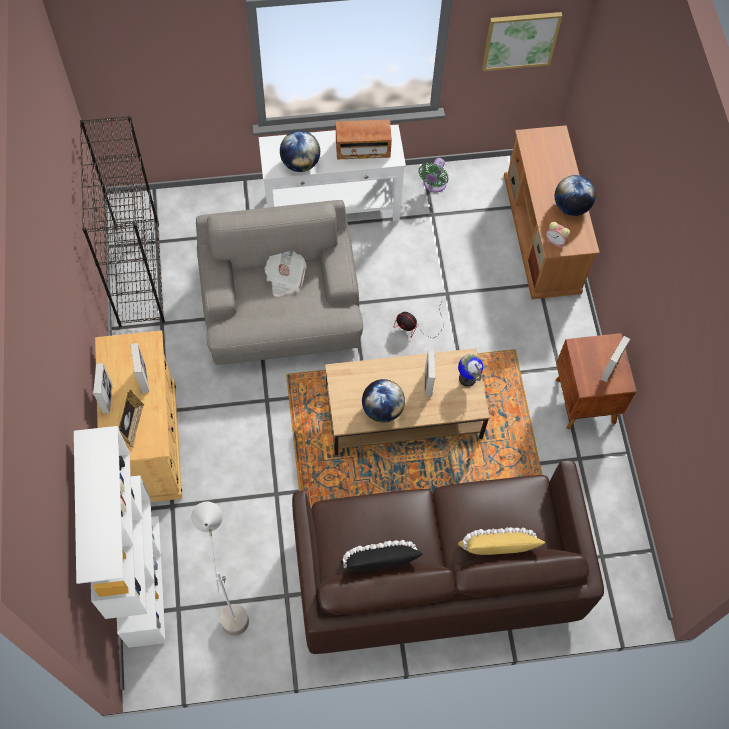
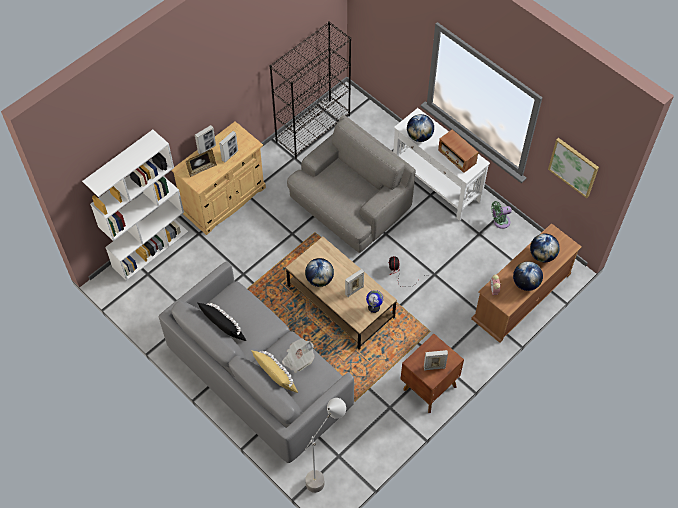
camera: 55 degrees right, 5 degrees down
(230, 599) = (170, 293): grey floor lamp -> grey floor lamp (325, 471)
(285, 278) = (353, 182): newspaper -> newspaper (298, 359)
(435, 575) = (259, 378): brown sofa -> grey sofa
(548, 166) = (542, 255): none -> globe

